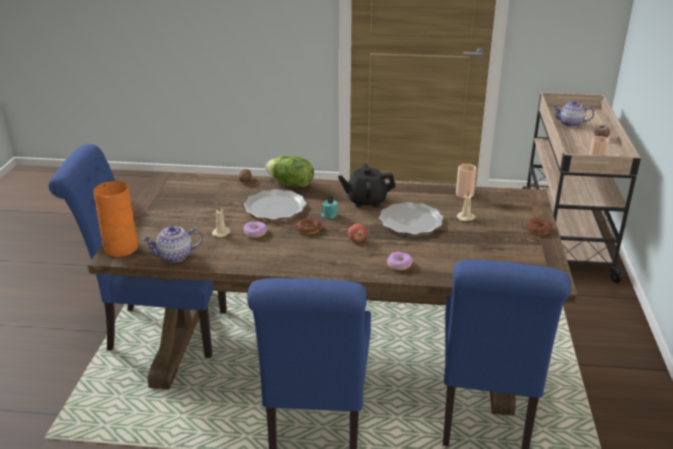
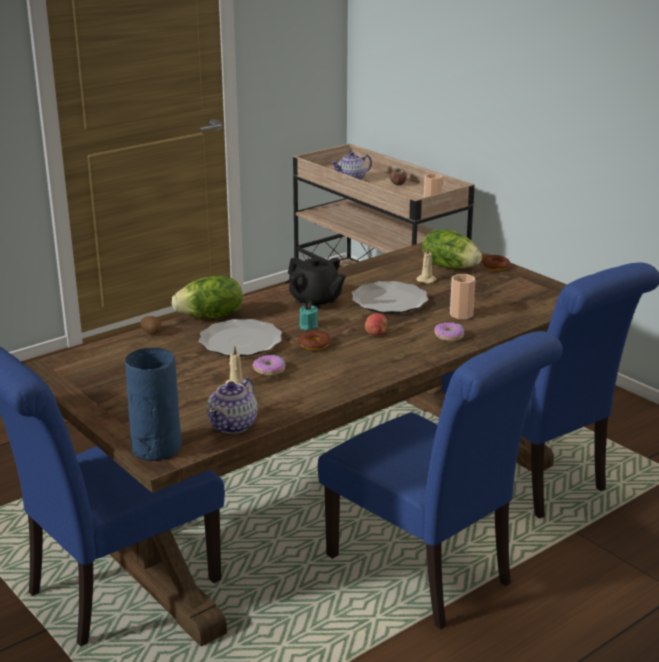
camera: 45 degrees left, 5 degrees down
(120, 248) = (155, 449): orange vase -> blue vase
(366, 201) = (316, 301): black teapot -> black teapot turned 90 degrees counterclockwise
(464, 194) = (388, 263): cup -> cup (461, 314)
(503, 215) = (450, 266): none -> lettuce

